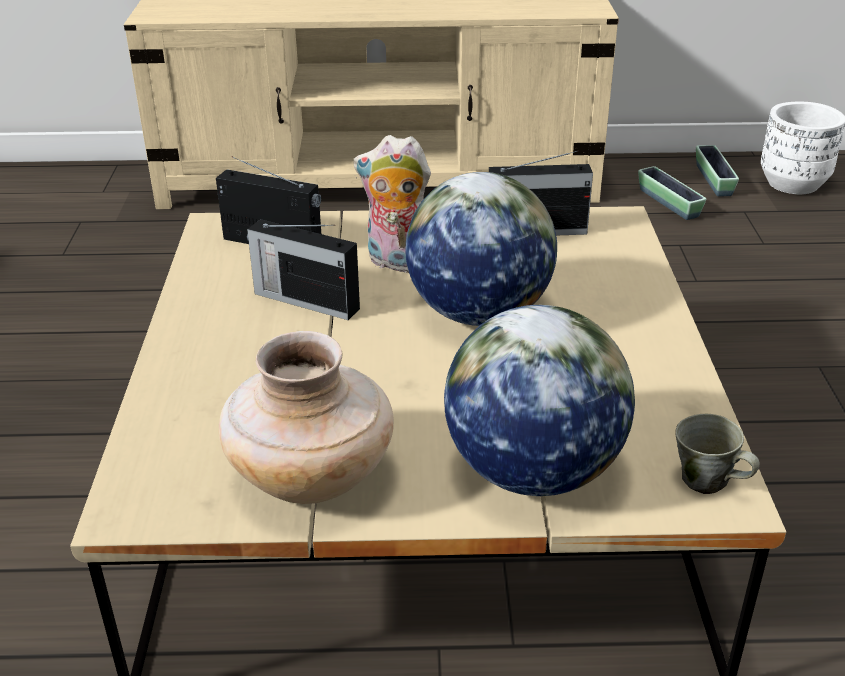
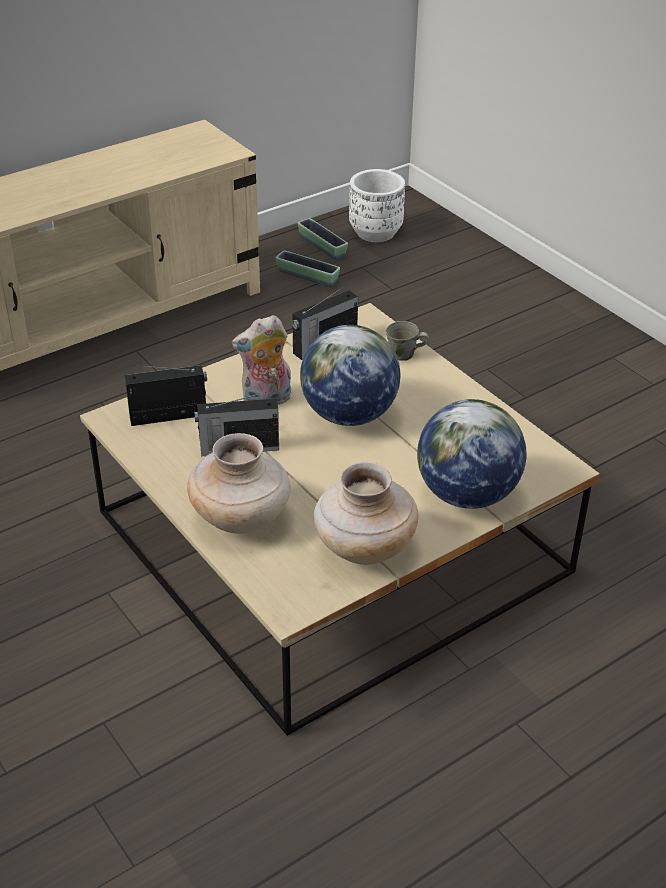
camera: 35 degrees left, 5 degrees up
(212, 377) = (241, 518): none -> beige vase
(706, 481) = (548, 464): grey mug -> grey mug (404, 354)

